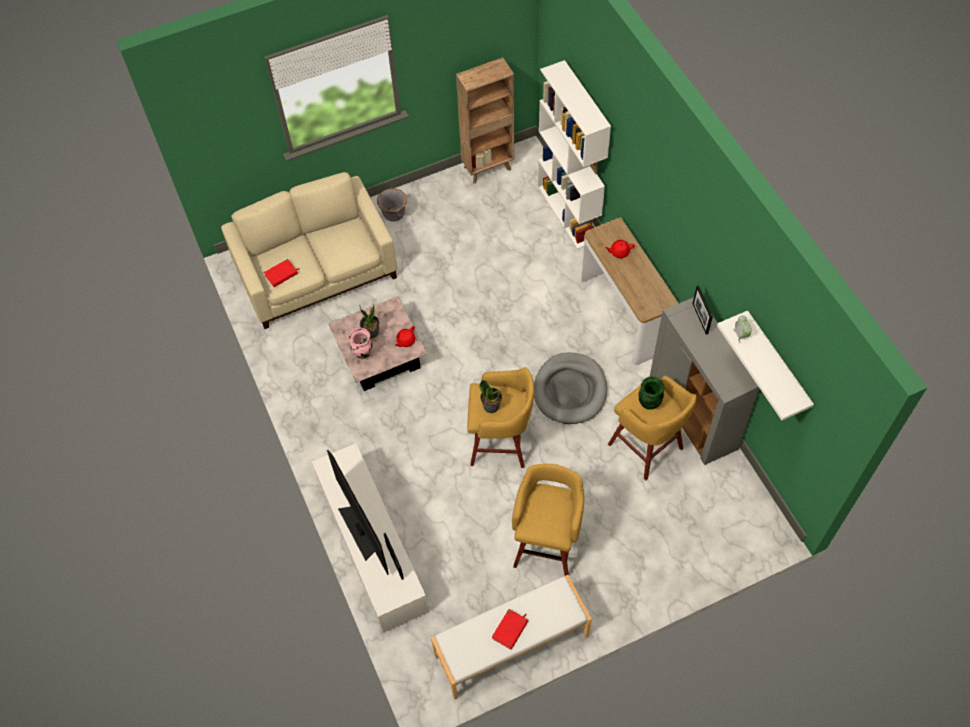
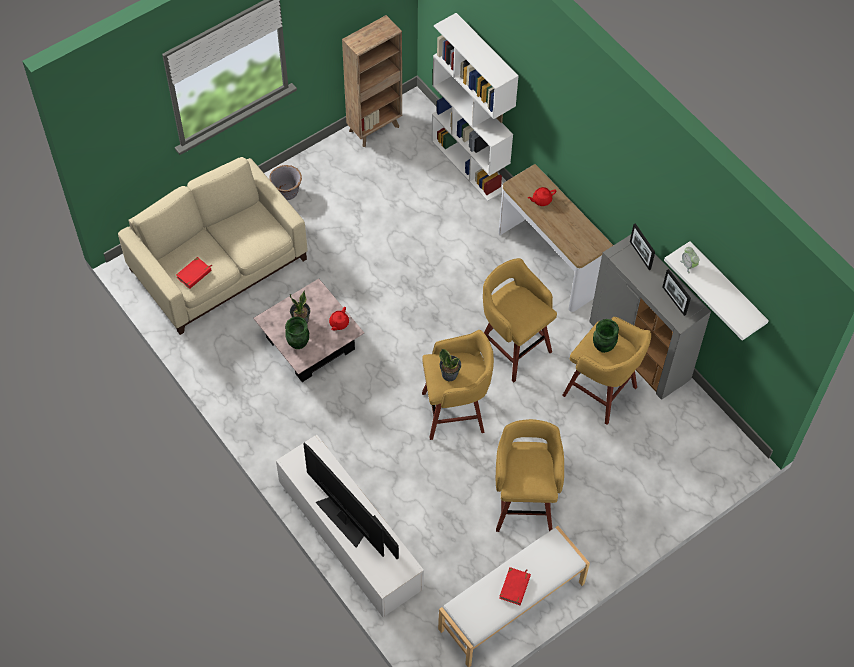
camera: 15 degrees left, 0 degrees up
(363, 354) = (298, 343): pink vase -> green vase
(570, 390) = (513, 347): grey dog bed -> yellow stool
(724, 369) = (674, 300): none -> picture frame

